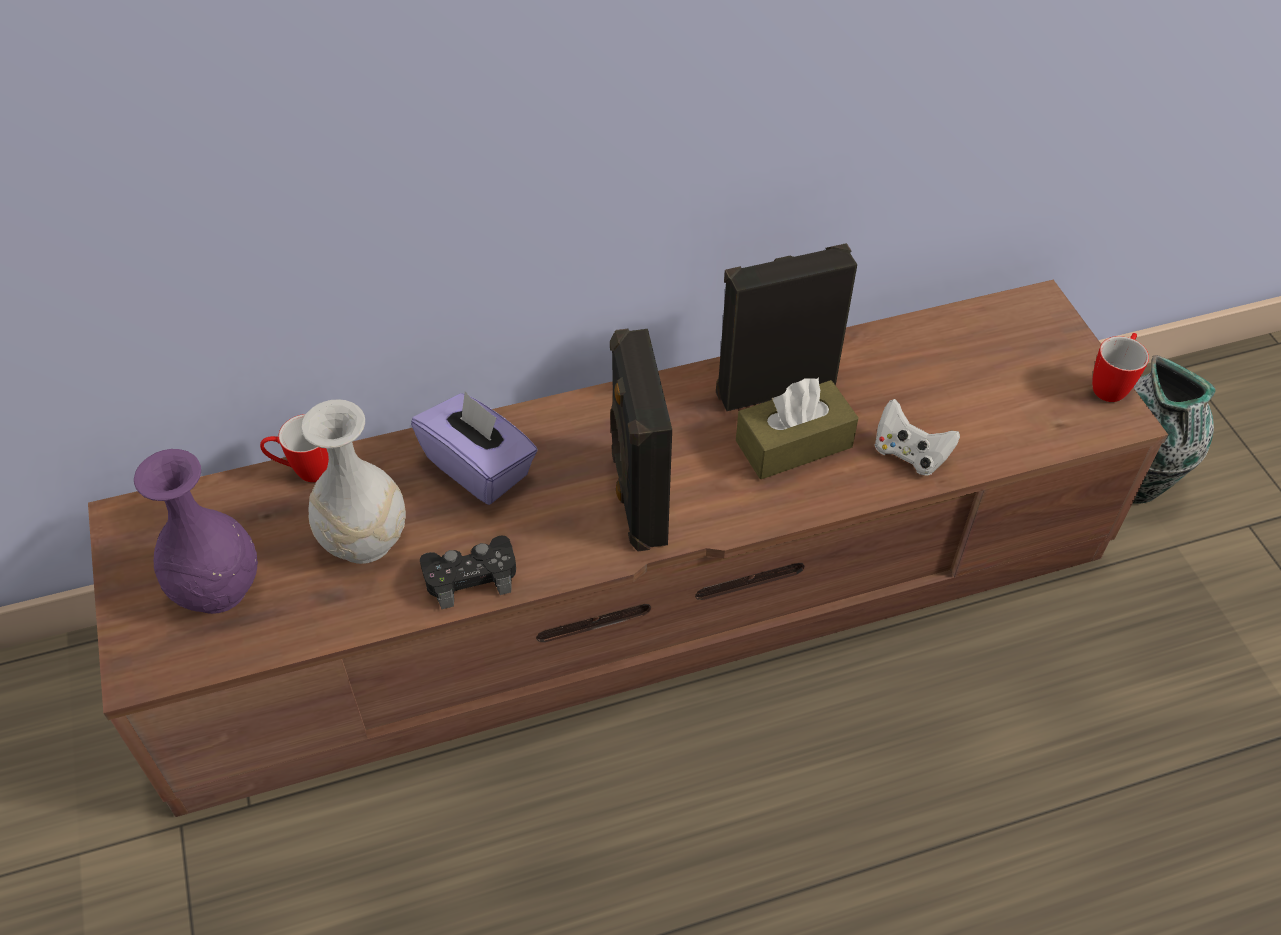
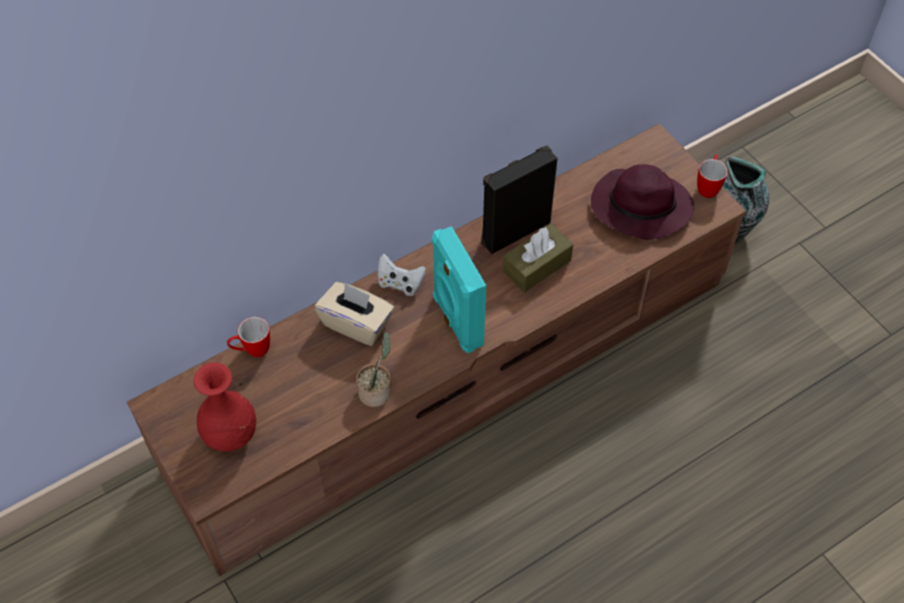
camera: 15 degrees left, 5 degrees up
(217, 590) = (230, 435): purple vase -> red vase
(363, 541) = (305, 385): white vase -> none
(470, 576) = (376, 391): black game controller -> potted plant
(479, 467) = (356, 323): purple tissue box -> beige tissue box
(636, 498) = (456, 321): black speaker -> turquoise speaker
(909, 454) = (604, 257): white game controller -> white game controller (400, 283)
(987, 393) = (639, 208): none -> purple hat

